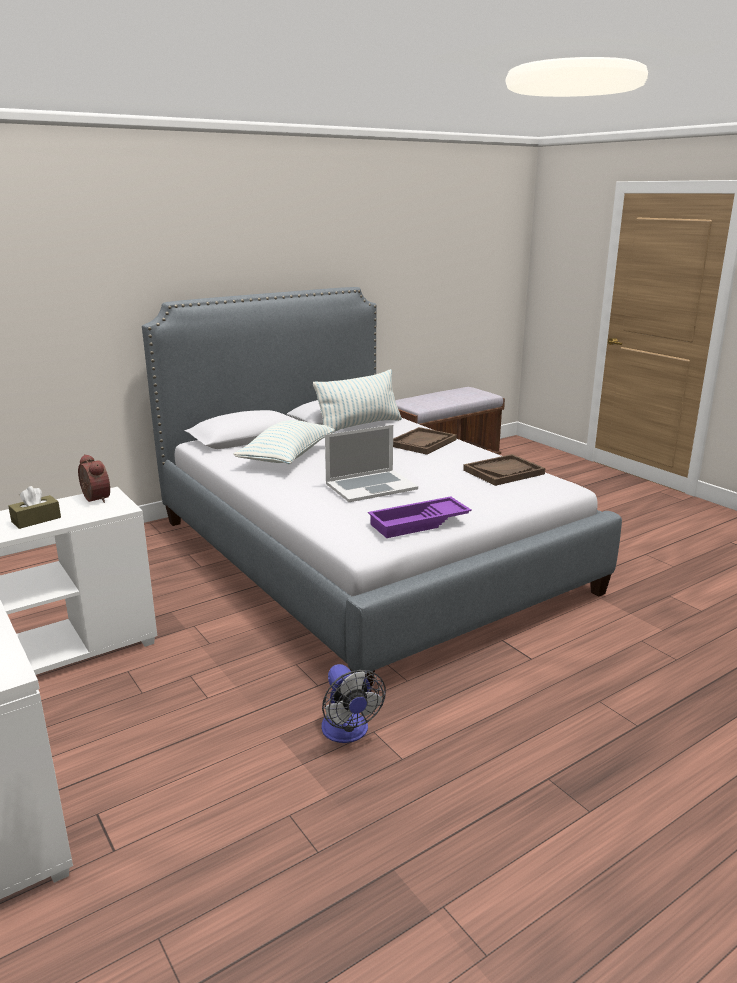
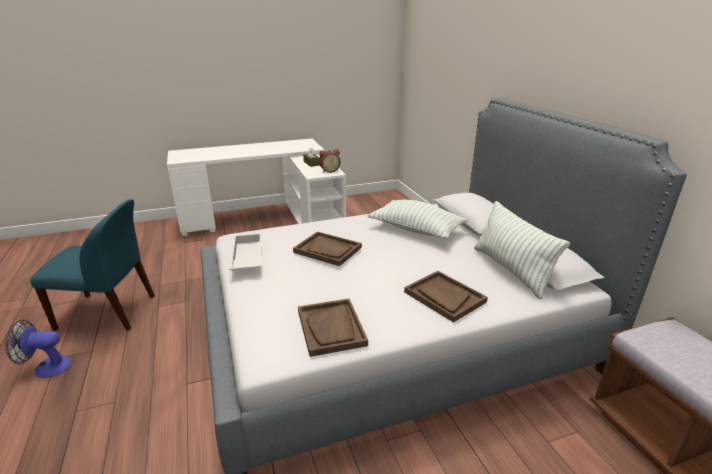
camera: 105 degrees right, 5 degrees up
(348, 732) = (192, 294): fan -> fan (46, 367)
(371, 486) = (328, 250): laptop -> brown tray
(419, 523) = (246, 257): purple tray -> white tray
(452, 819) = (109, 312): none -> blue chair

